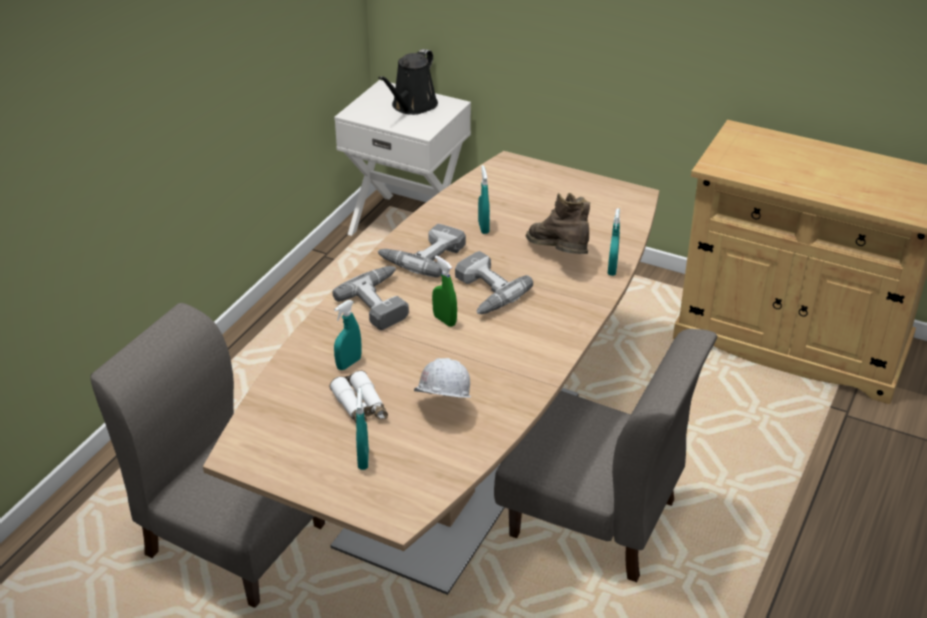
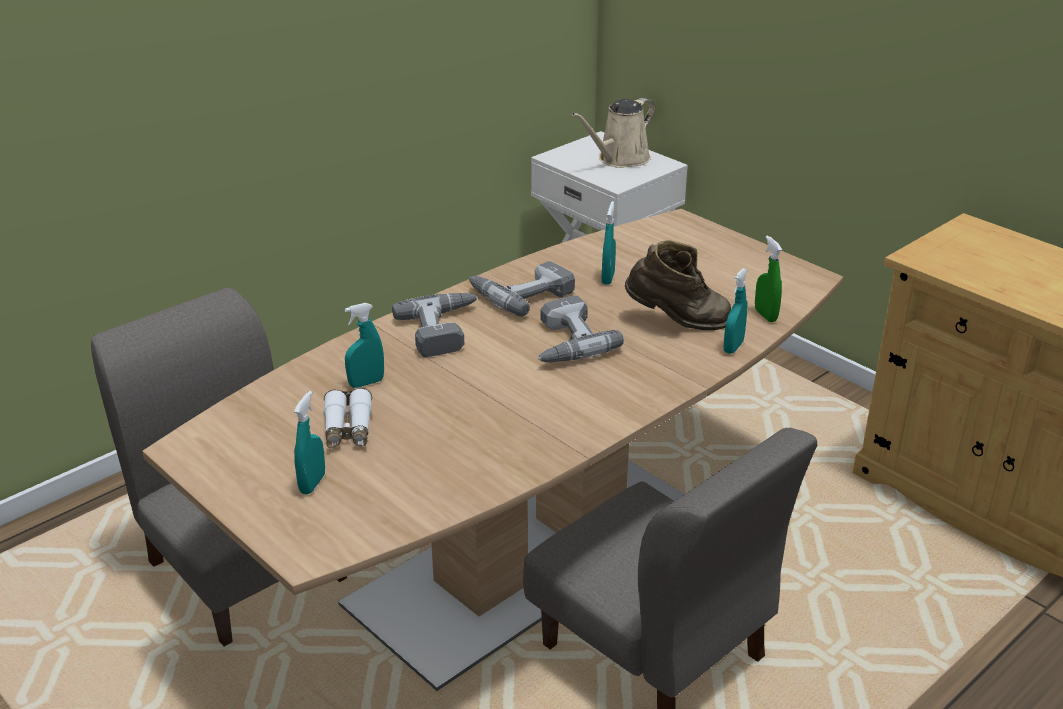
camera: 20 degrees right, 5 degrees down
(412, 106) = (620, 159): black watering can -> beige watering can
(441, 410) = (434, 453): white hard hat -> none
(444, 320) = (501, 361): green spray bottle -> green spray bottle (765, 315)
(559, 256) = (677, 322): brown boot -> brown boot turned 105 degrees clockwise

